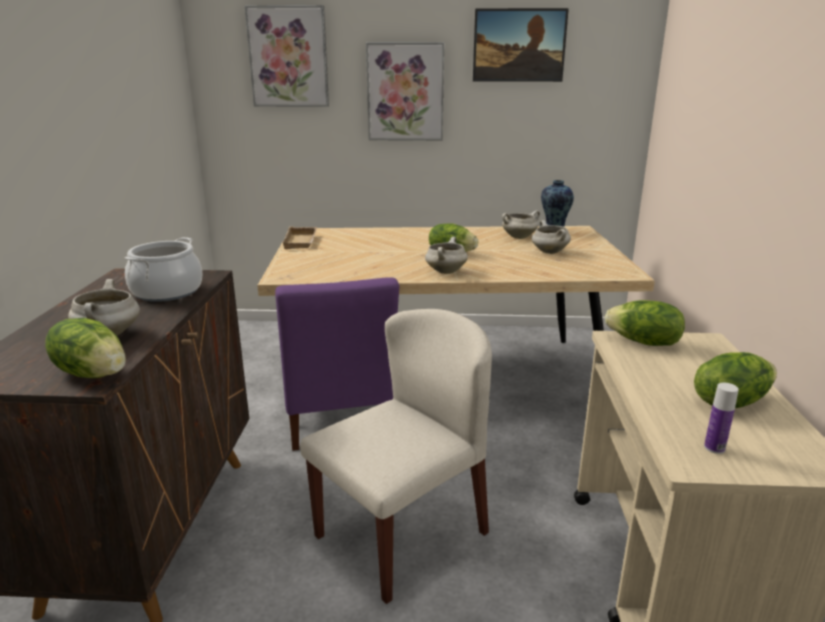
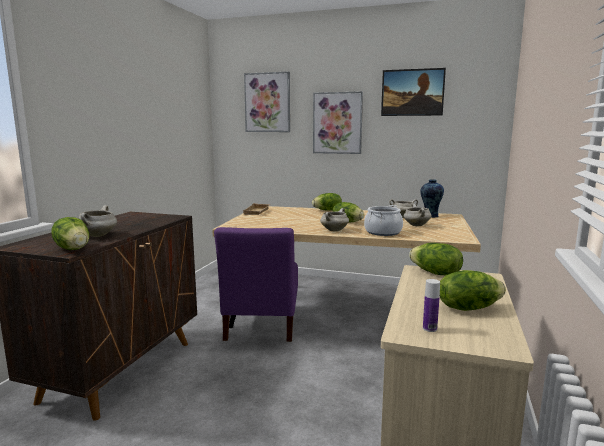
camera: 15 degrees right, 10 degrees down
(167, 291) = (146, 221): cooking pot -> cooking pot (383, 232)
(402, 533) = (267, 397): beige chair -> none
(405, 231) = (327, 210): none -> lettuce

